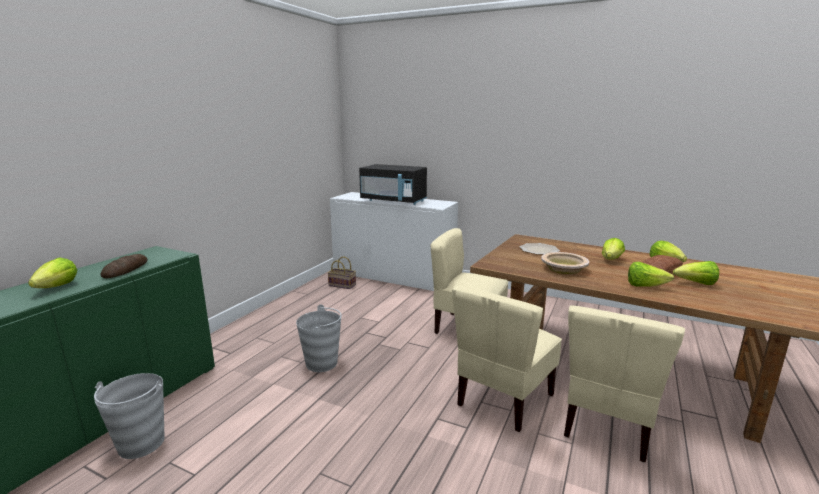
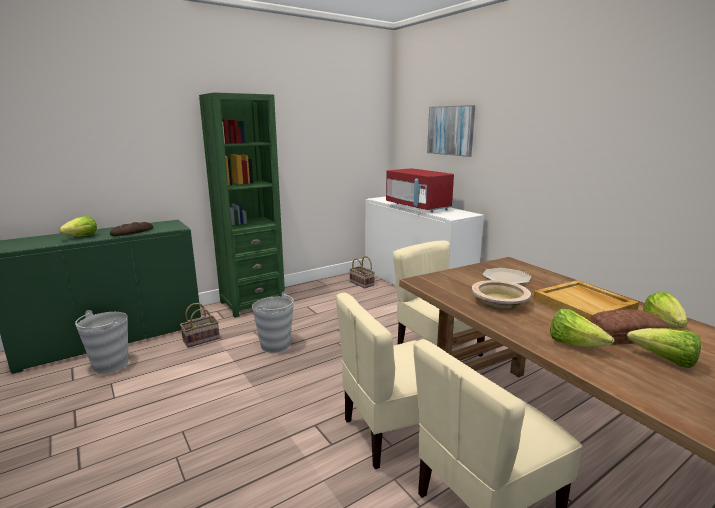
camera: 30 degrees right, 0 degrees up
(231, 381) = (202, 339): none -> basket
(247, 330) = (252, 303): none -> green bookcase
(393, 201) = (417, 207): black microwave -> red microwave
(415, 127) = (450, 130): none -> picture
(611, 259) = (584, 305): lettuce -> beige tray

